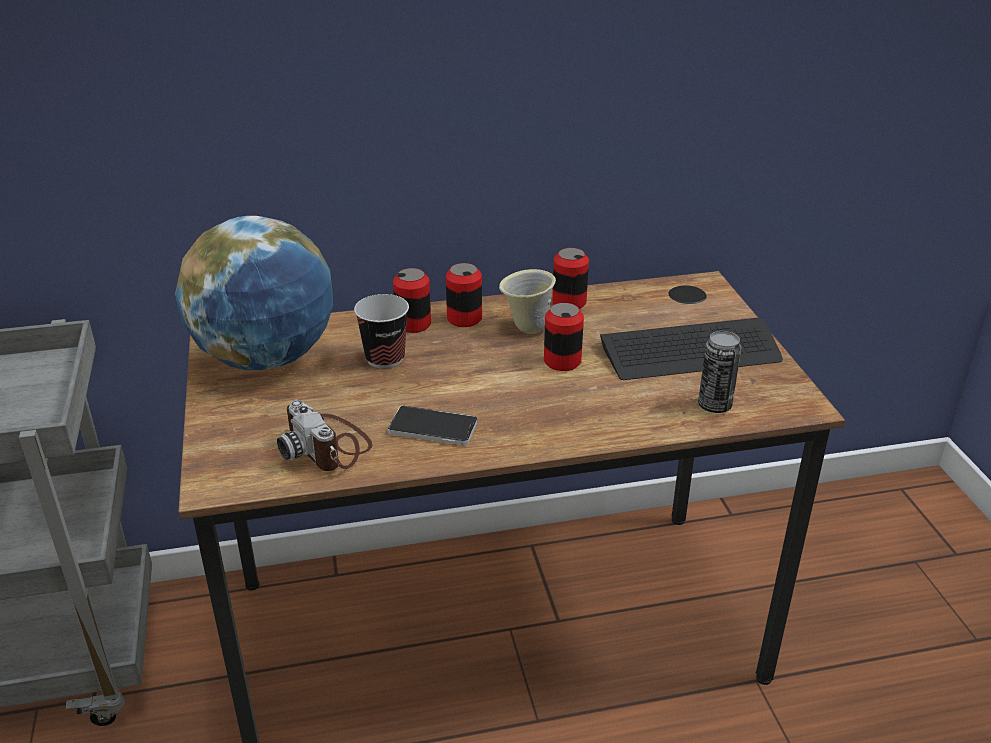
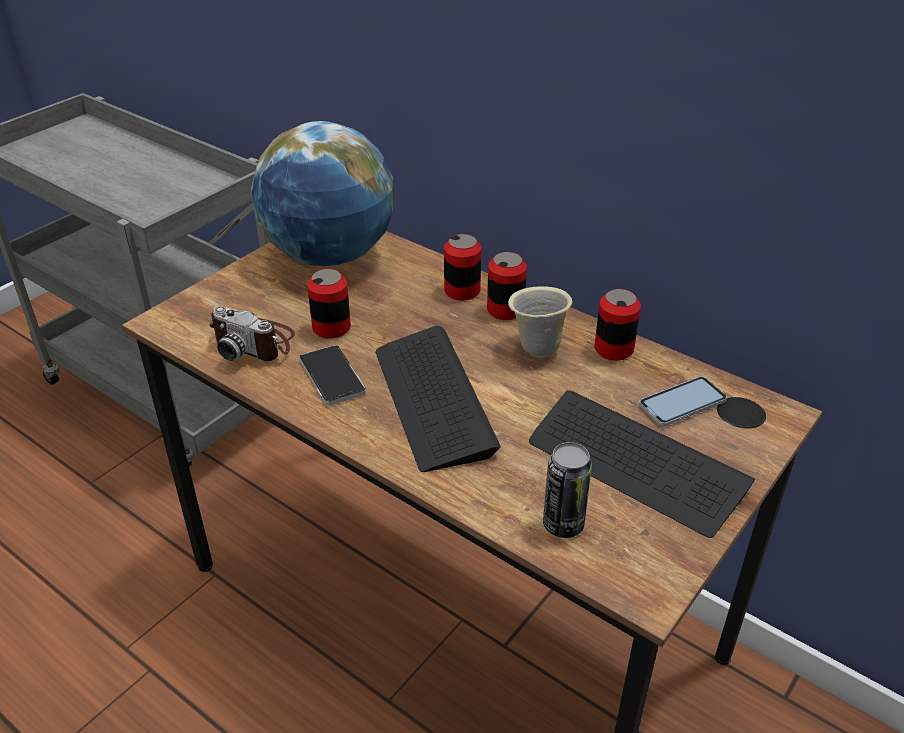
camera: 50 degrees right, 5 degrees up
(328, 446) = (255, 342): camera -> camera turned 75 degrees counterclockwise
(385, 358) = (397, 304): cup -> none
(524, 395) = (433, 399): none -> keyboard
(562, 361) = (512, 393): can -> can (331, 328)
(655, 307) = (682, 403): none -> phone

